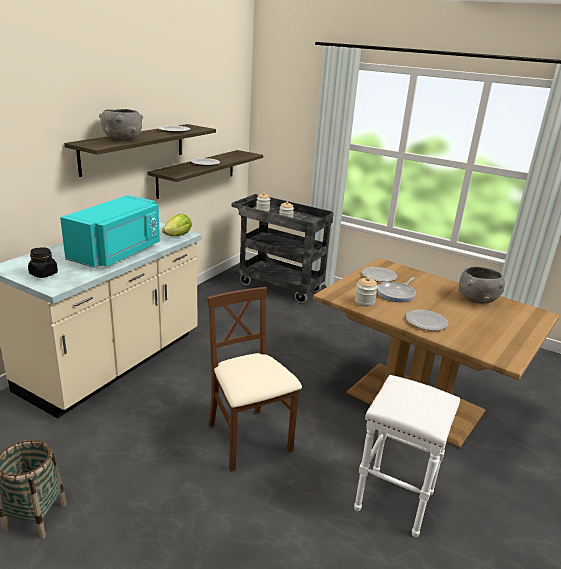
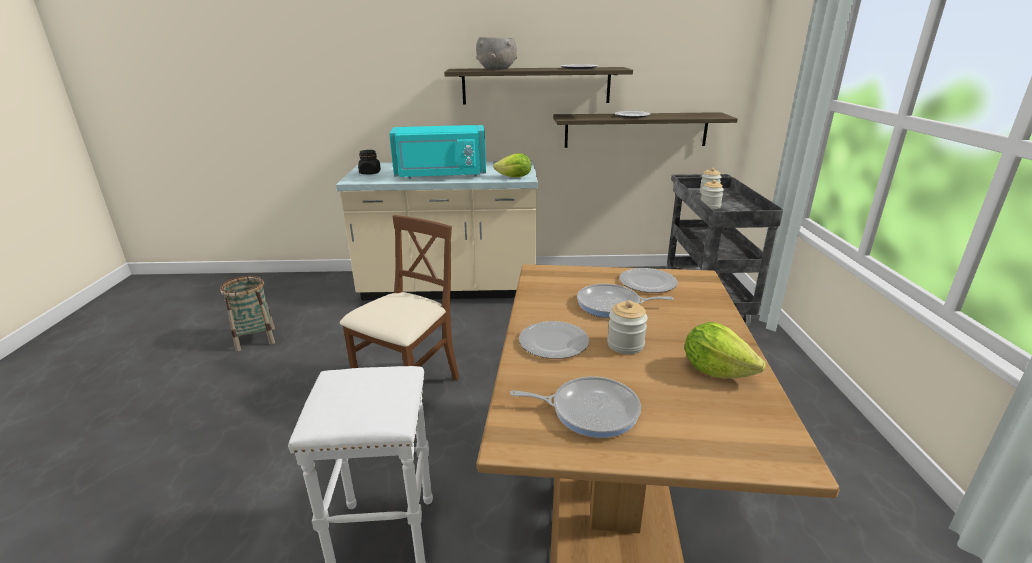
camera: 60 degrees right, 0 degrees up
(364, 302) = (548, 292): jar -> jar (625, 345)
(477, 299) = (715, 370): grey bowl -> lettuce
(493, 336) = (589, 410): none -> frying pan

